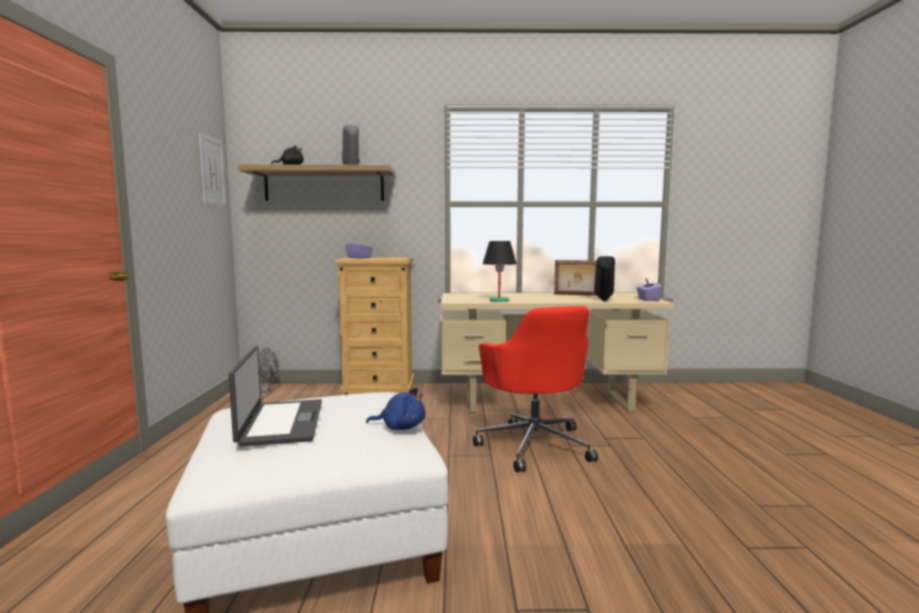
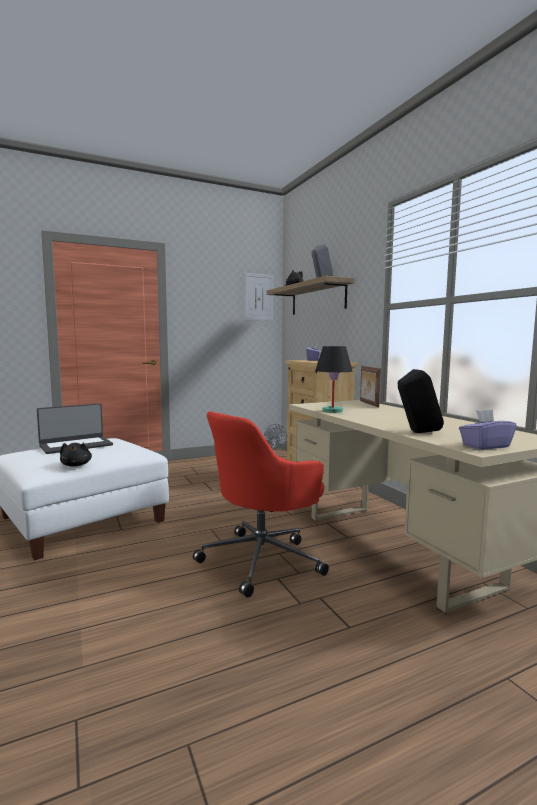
camera: 65 degrees right, 0 degrees up
(401, 427) = (76, 465): blue plush toy -> black plush toy
(576, 295) = (451, 423): picture frame -> picture frame (368, 404)

